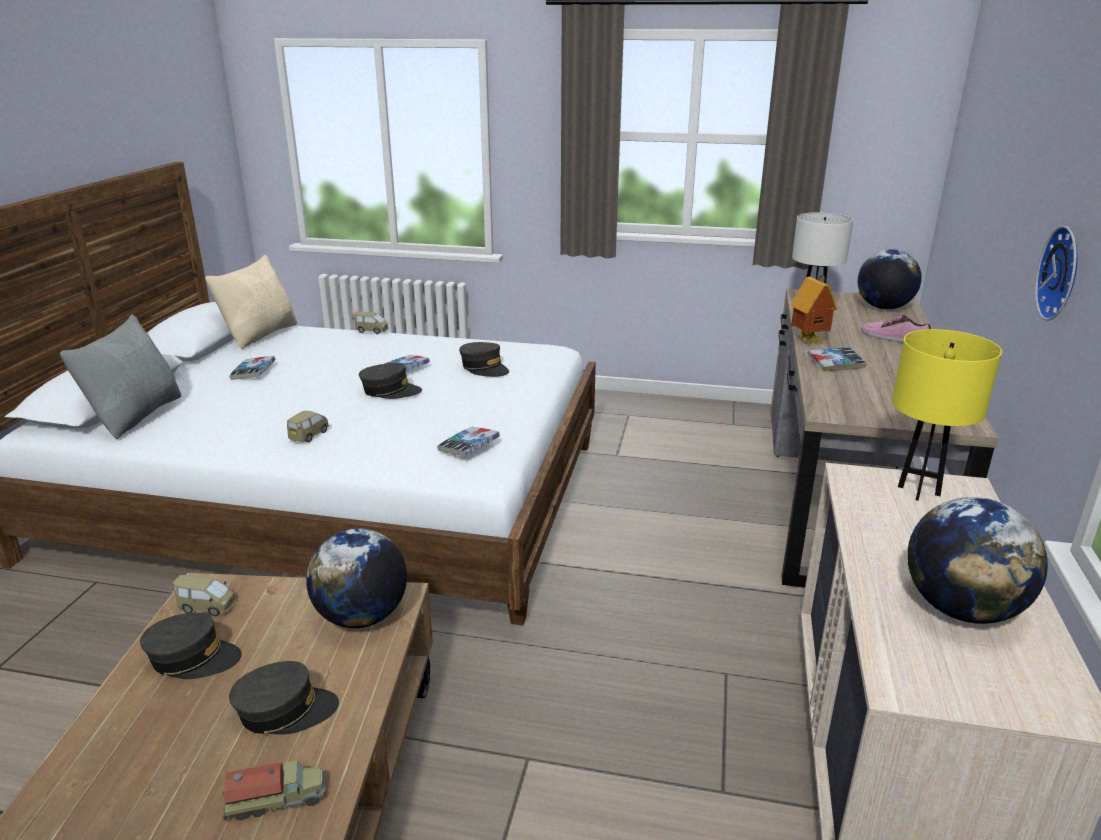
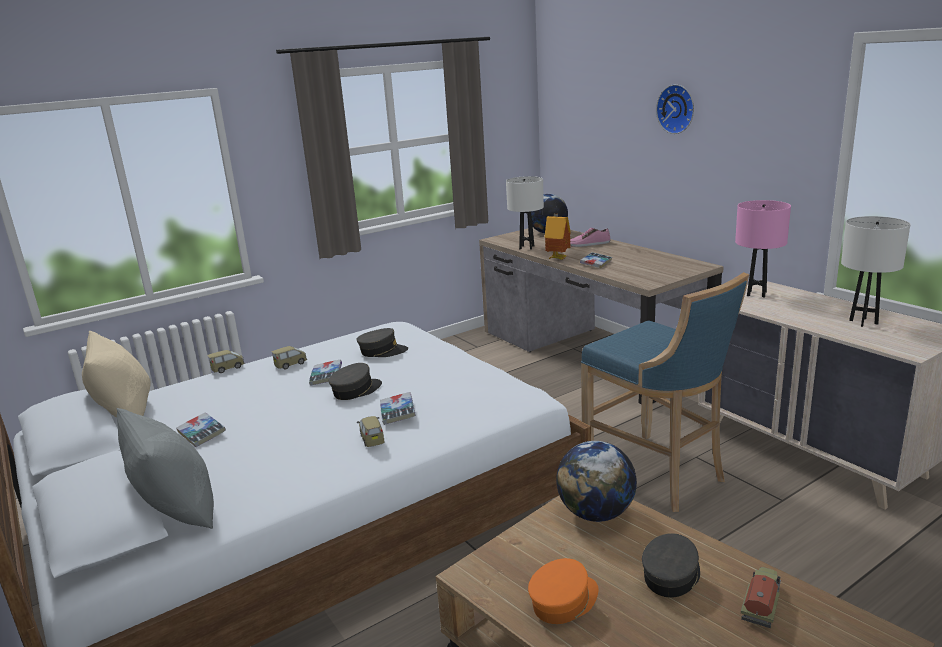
camera: 45 degrees left, 5 degrees down
(193, 658) = (564, 601): grey cap -> orange cap
(207, 606) = (500, 577): toy car -> toy car (291, 364)
(469, 446) = (494, 389): book -> book (397, 412)
(647, 660) = (658, 475): none -> blue stool
(919, 491) = (756, 294): yellow table lamp -> pink table lamp
(962, 609) = (863, 322): globe -> white table lamp
(1063, 274) = (739, 166): wall clock -> wall clock (677, 109)

